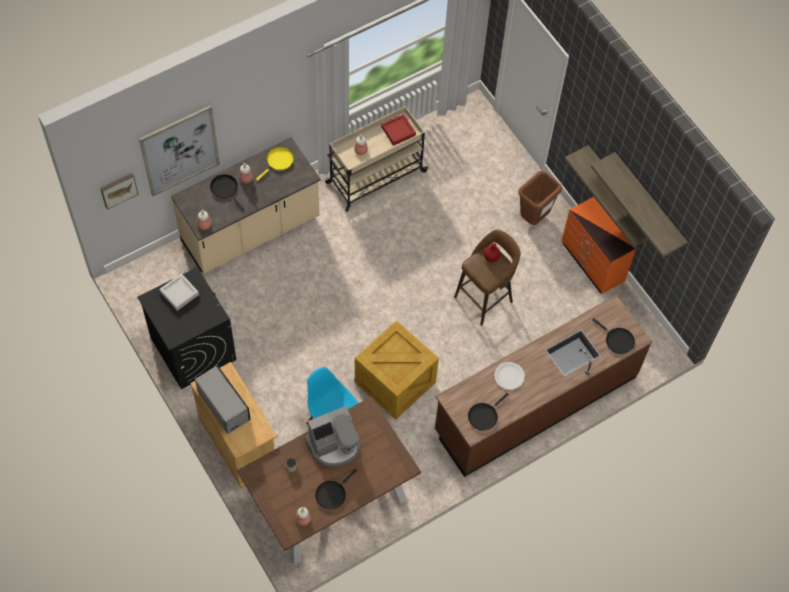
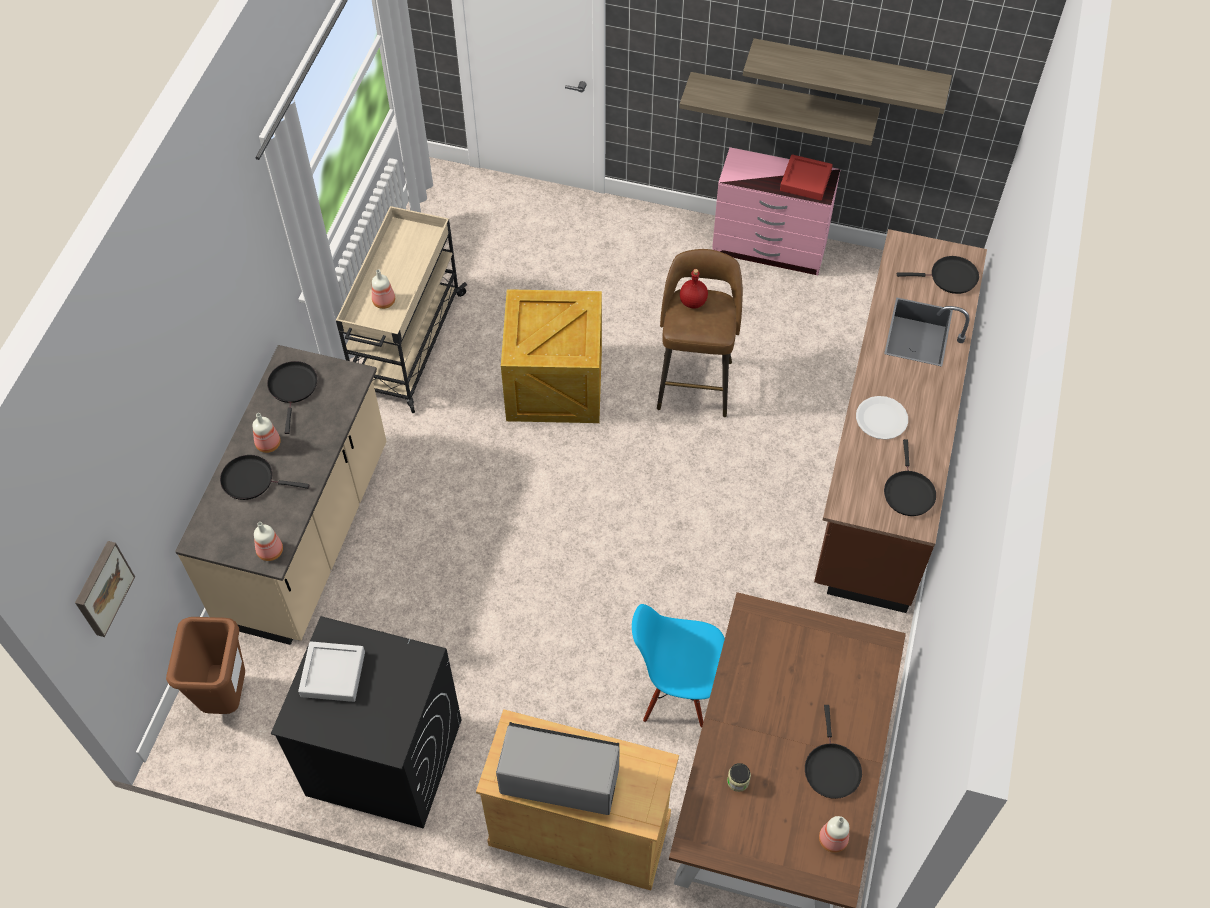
camera: 40 degrees left, 5 degrees down
(180, 150) = (155, 453): picture -> none
(278, 161) = (293, 388): yellow frying pan -> black frying pan
(334, 445) = (761, 699): coffee machine -> none
(393, 382) = (697, 572): crate -> crate (553, 385)
(398, 131) = (409, 245): red tray -> red tray (805, 181)
(533, 218) = (650, 250): brown trash can -> brown trash can (226, 697)
(592, 262) = (769, 249): orange dresser -> pink dresser

